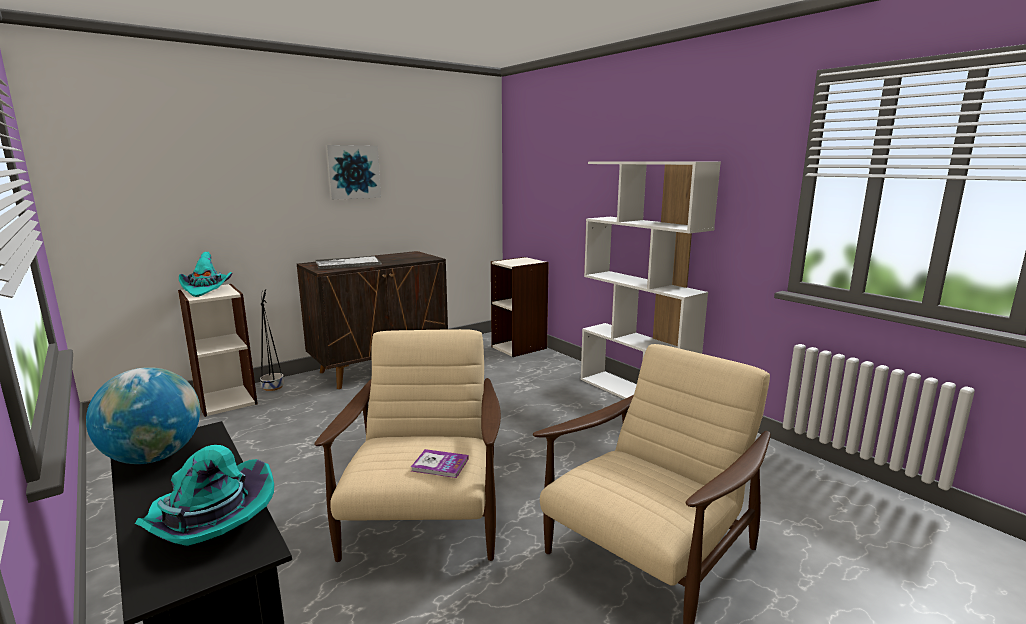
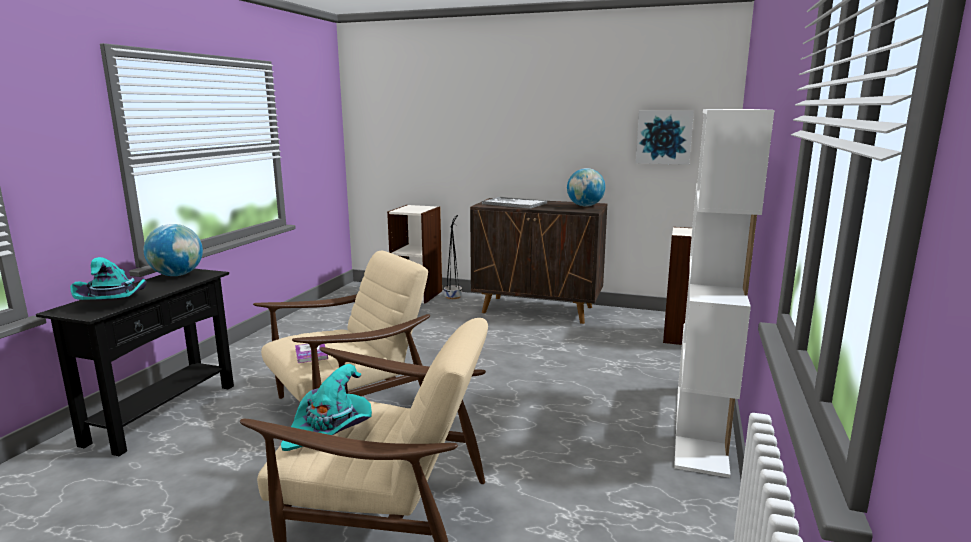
camera: 55 degrees right, 0 degrees up
(206, 290) = (416, 207): turquoise hat -> turquoise hat (330, 429)
(353, 172) = (550, 119): picture -> picture (664, 137)
(413, 255) = (585, 206): none -> globe

